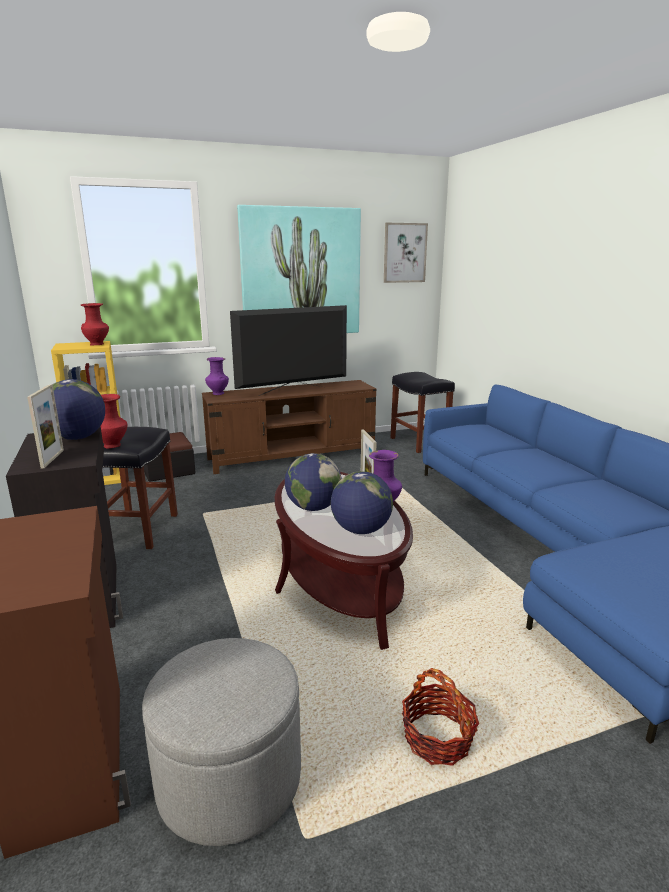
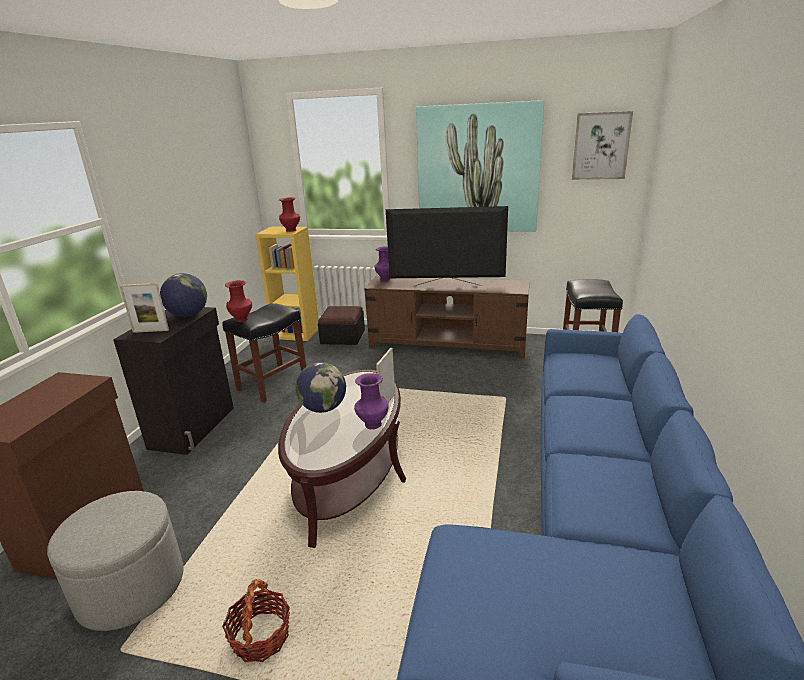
camera: 35 degrees right, 5 degrees up
(52, 459) = (151, 331): picture frame -> picture frame turned 60 degrees clockwise
(361, 530) = (326, 441): globe -> none

